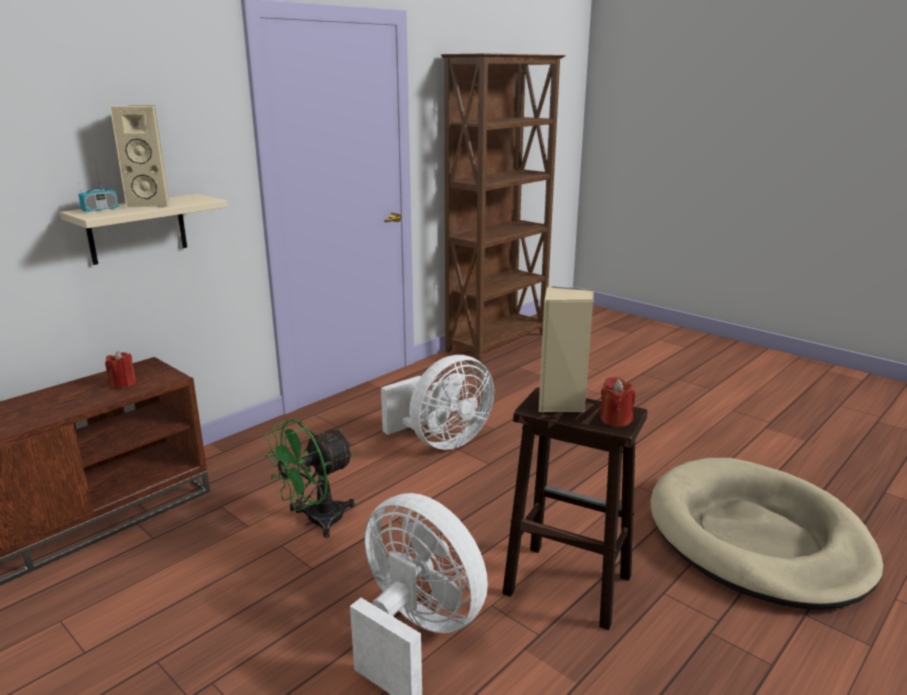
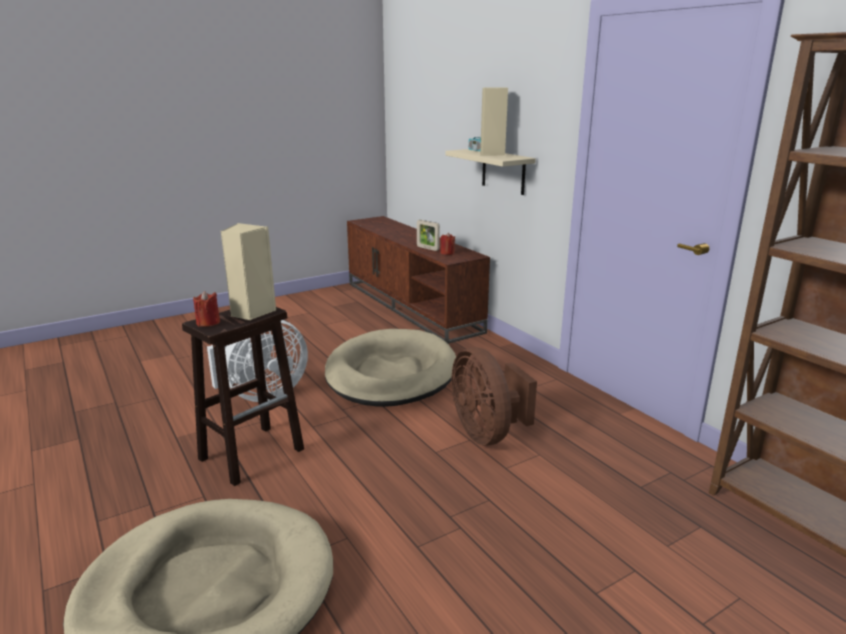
camera: 105 degrees right, 0 degrees up
(85, 400) = (427, 248): none -> picture frame
(316, 521) = (391, 373): green fan -> beige dog bed
(442, 441) = (487, 433): white fan -> brown fan

